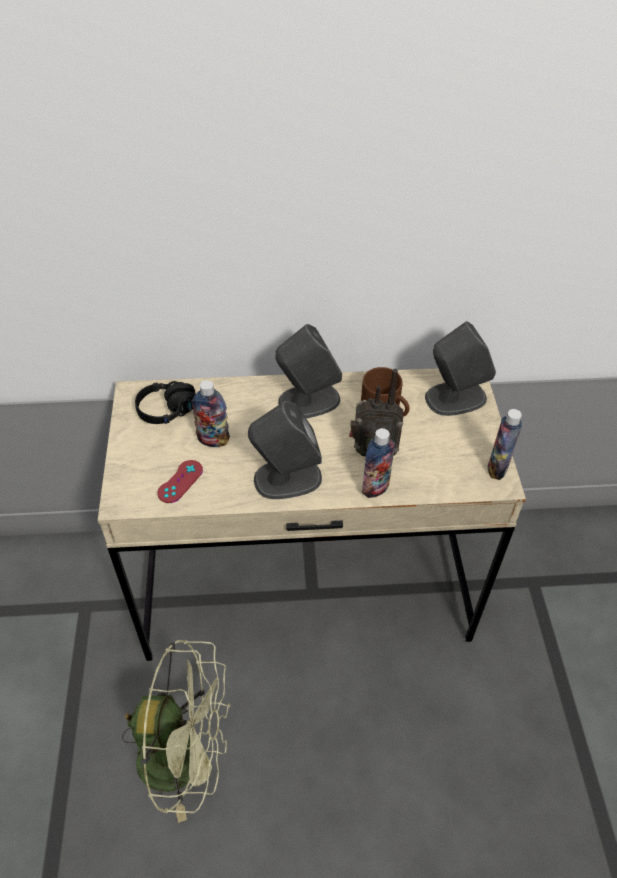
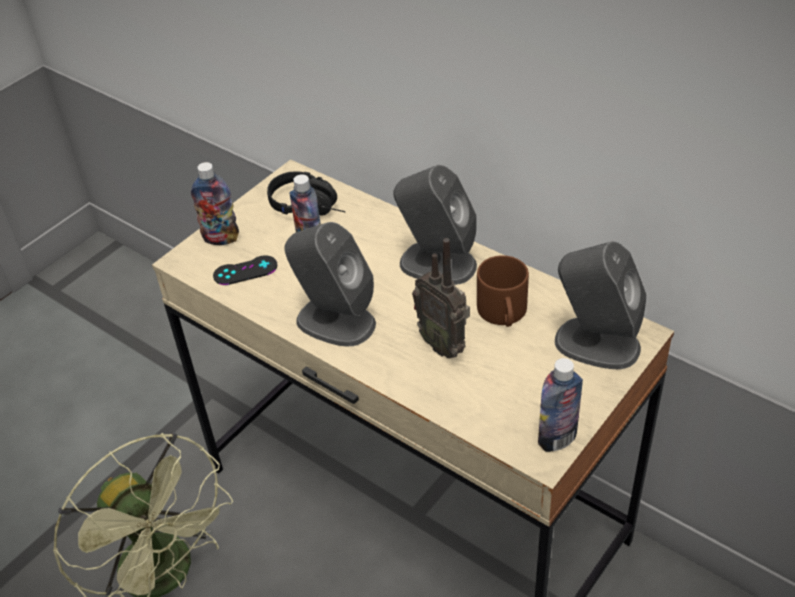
camera: 45 degrees right, 5 degrees down
(180, 481) = (245, 271): red game controller -> black game controller
(375, 488) = (406, 379): bottle -> bottle (221, 238)

